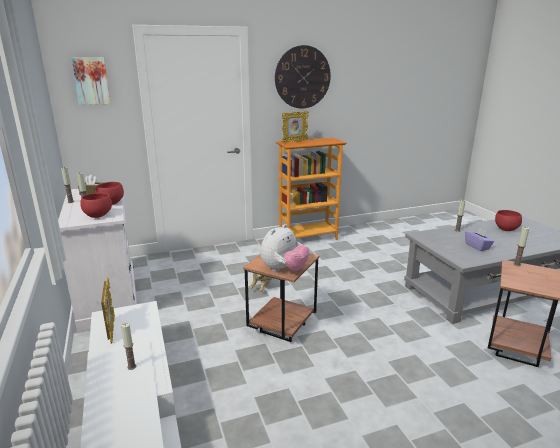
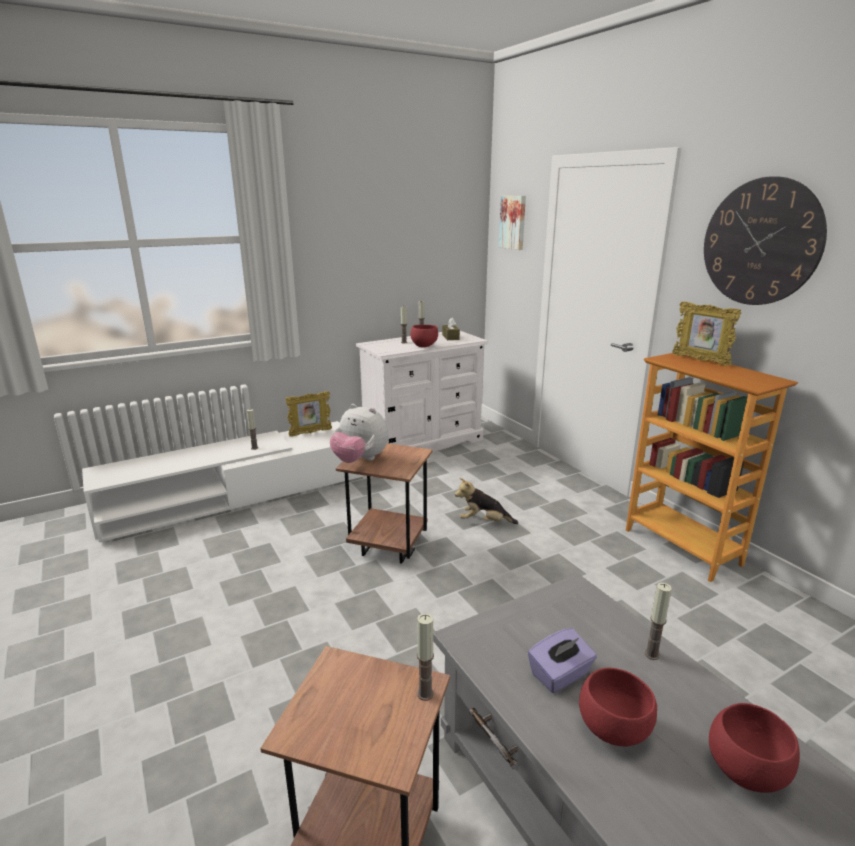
camera: 80 degrees right, 0 degrees up
(98, 215) = (388, 348): red bowl -> red bowl (614, 729)

